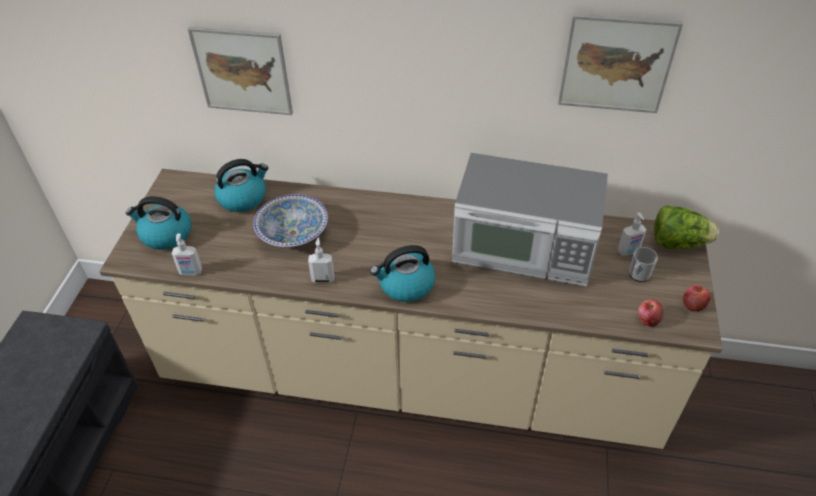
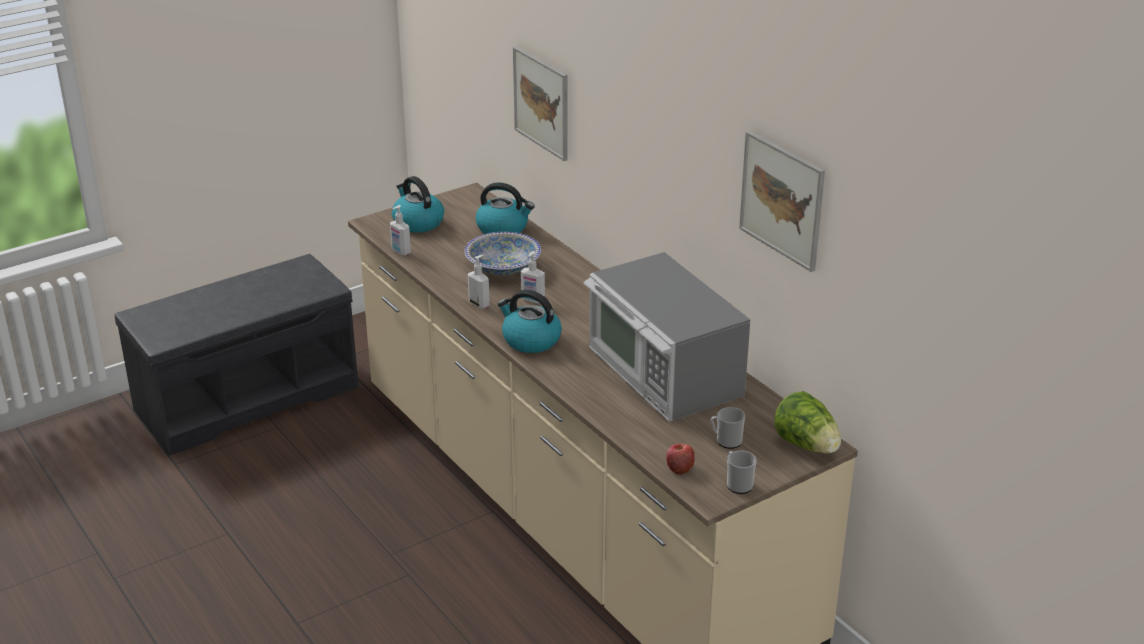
camera: 45 degrees right, 15 degrees down
(628, 251) = (748, 424): soap dispenser -> soap dispenser (532, 300)
(693, 304) = (737, 484): apple -> mug

